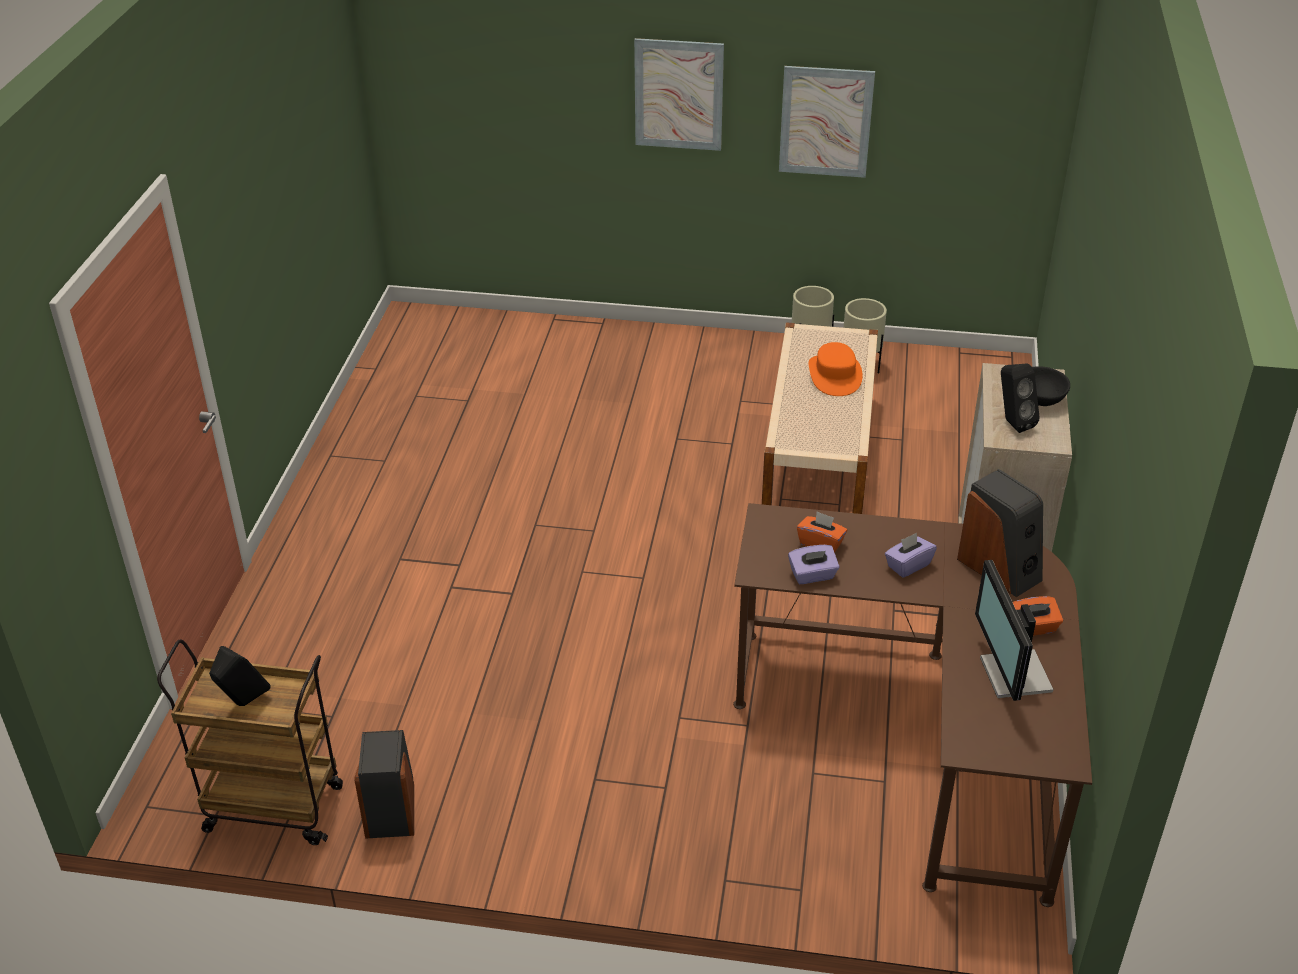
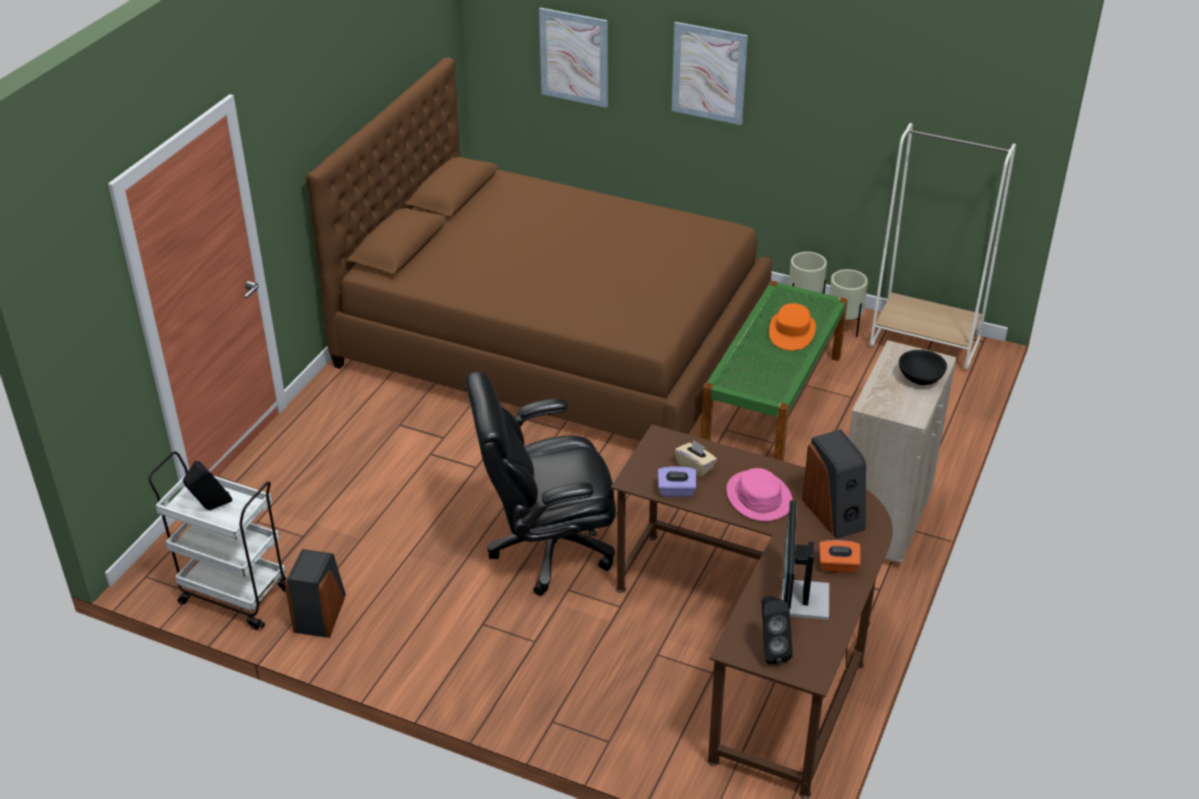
camera: 15 degrees right, 0 degrees up
(272, 808) = (234, 596): brown cart -> white cart
(543, 431) = (552, 341): none -> brown bed
(632, 673) = (545, 548): none -> black office chair
(817, 457) = (772, 400): beige bench -> green bench
(821, 543) = (695, 467): orange tissue box -> beige tissue box
(825, 121) = (830, 112): picture -> picture (574, 57)
(908, 565) = (758, 497): purple tissue box -> pink hat
(953, 369) = (924, 344): none -> clothes rack
(1012, 423) = (886, 394): black speaker -> black speaker (771, 650)

